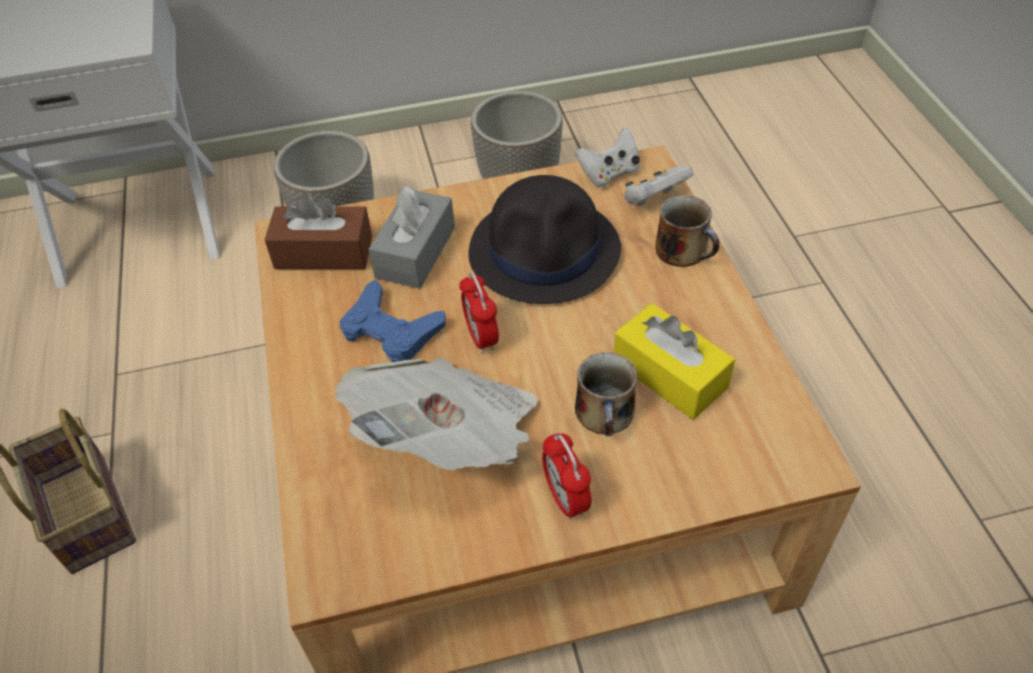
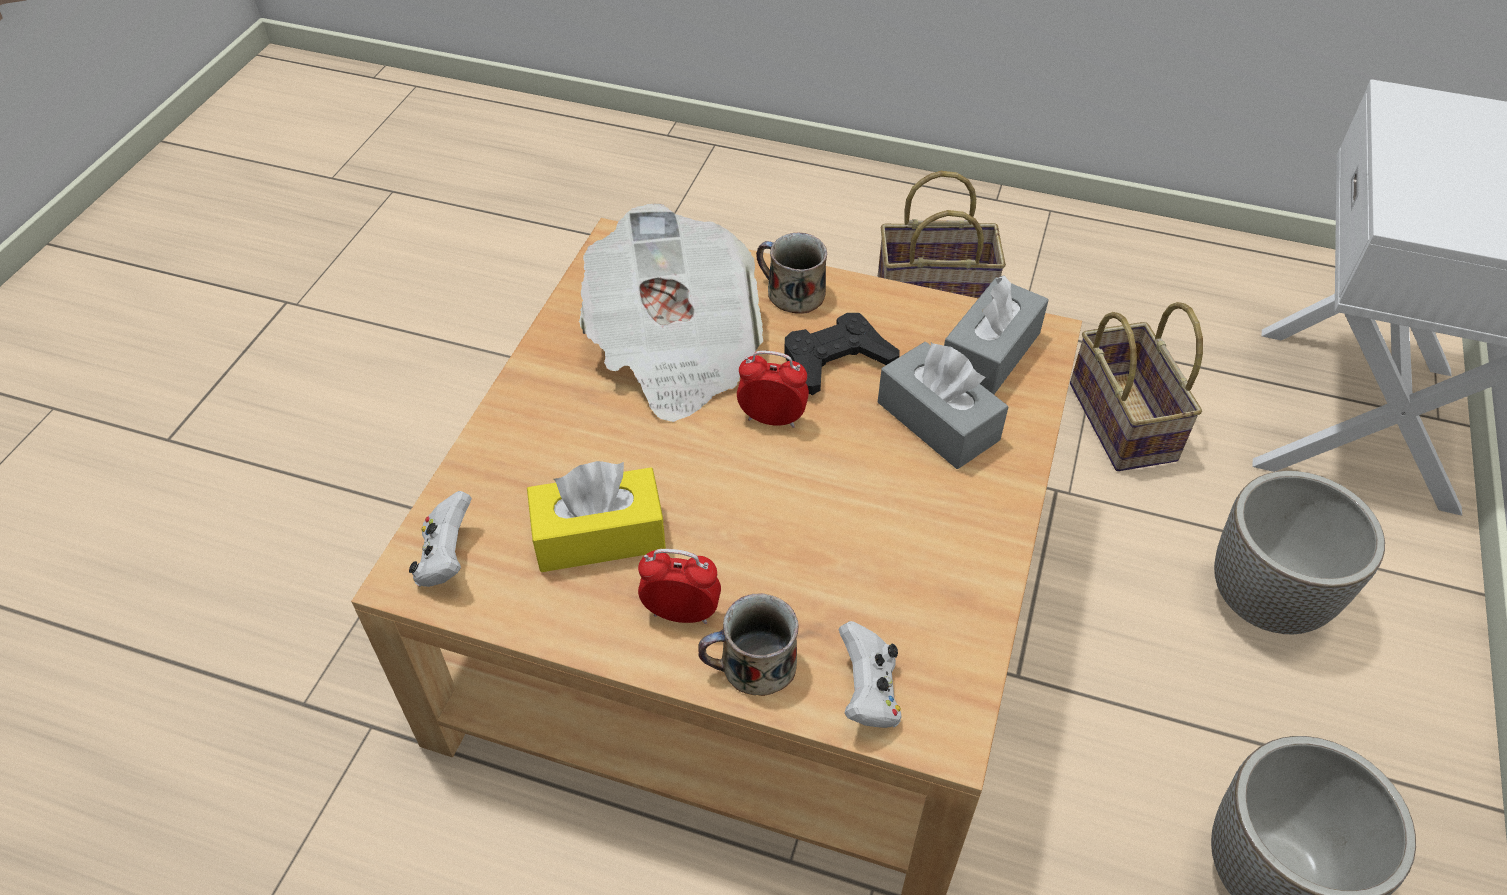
camera: 120 degrees right, 0 degrees up
(206, 330) = (1126, 423): none -> basket
(323, 252) = (990, 353): brown tissue box -> grey tissue box
(390, 330) = (836, 360): blue game controller -> black game controller
(545, 251) = (857, 530): black hat -> none
(565, 498) = (549, 391): alarm clock -> alarm clock (681, 613)
(605, 414) = (602, 461): mug -> mug (792, 293)
(609, 173) = (957, 676): white game controller -> white game controller (446, 558)

